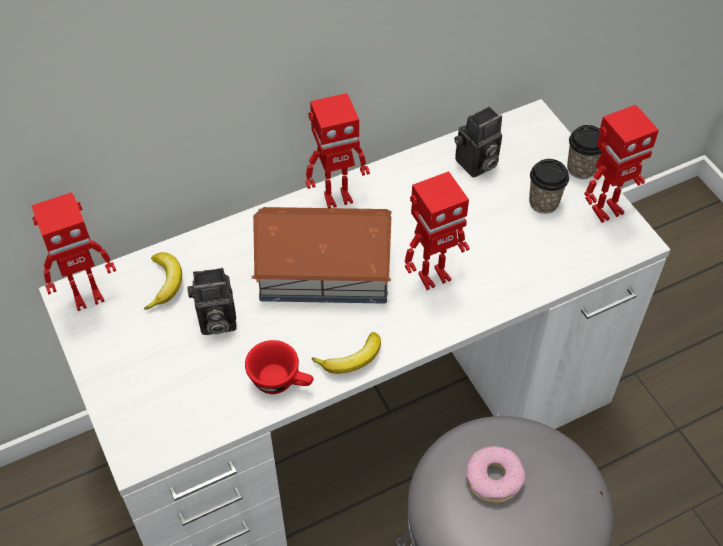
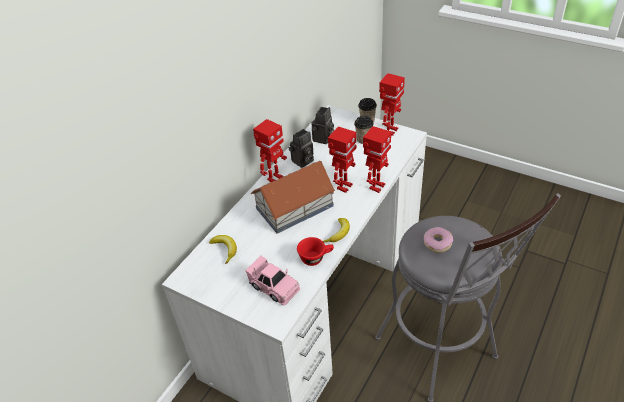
camera: 30 degrees left, 10 degrees down
(87, 296) = (191, 274): toy robot -> toy robot (376, 186)
(181, 392) = (274, 287): none -> pink toy car
(215, 322) = (264, 252): camera -> camera (302, 162)

